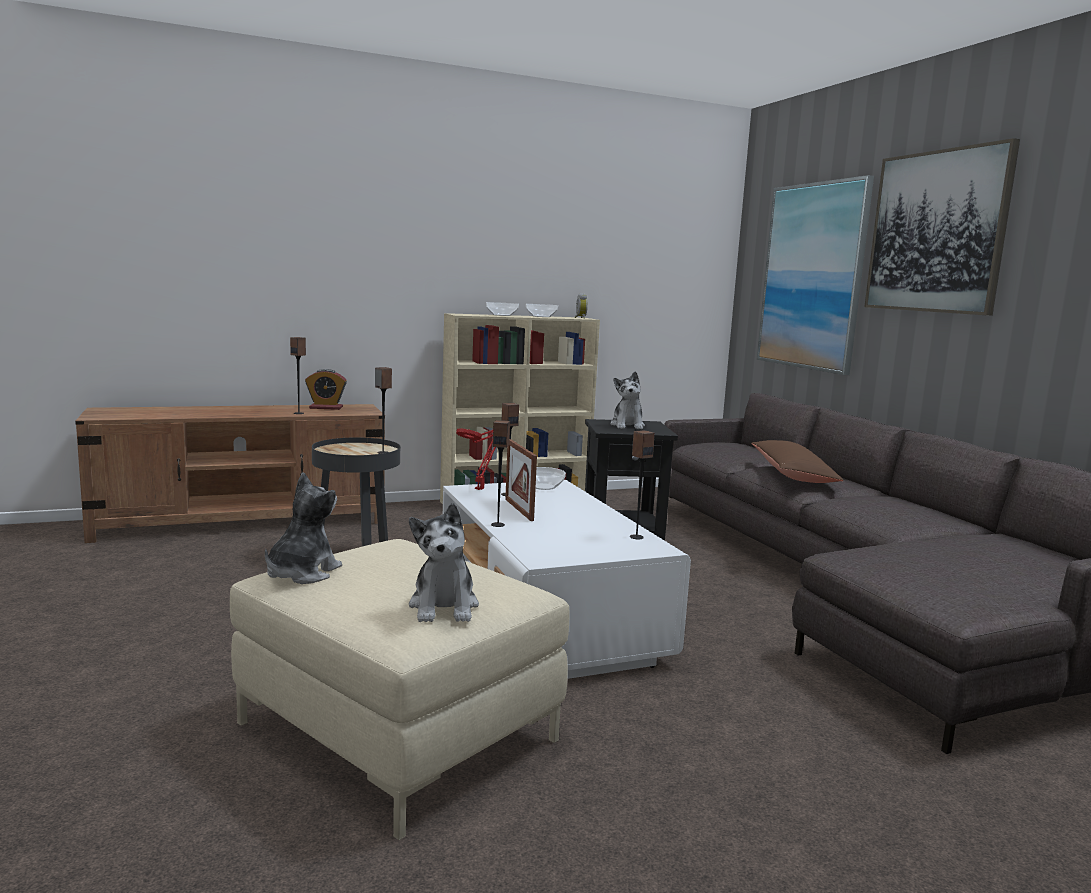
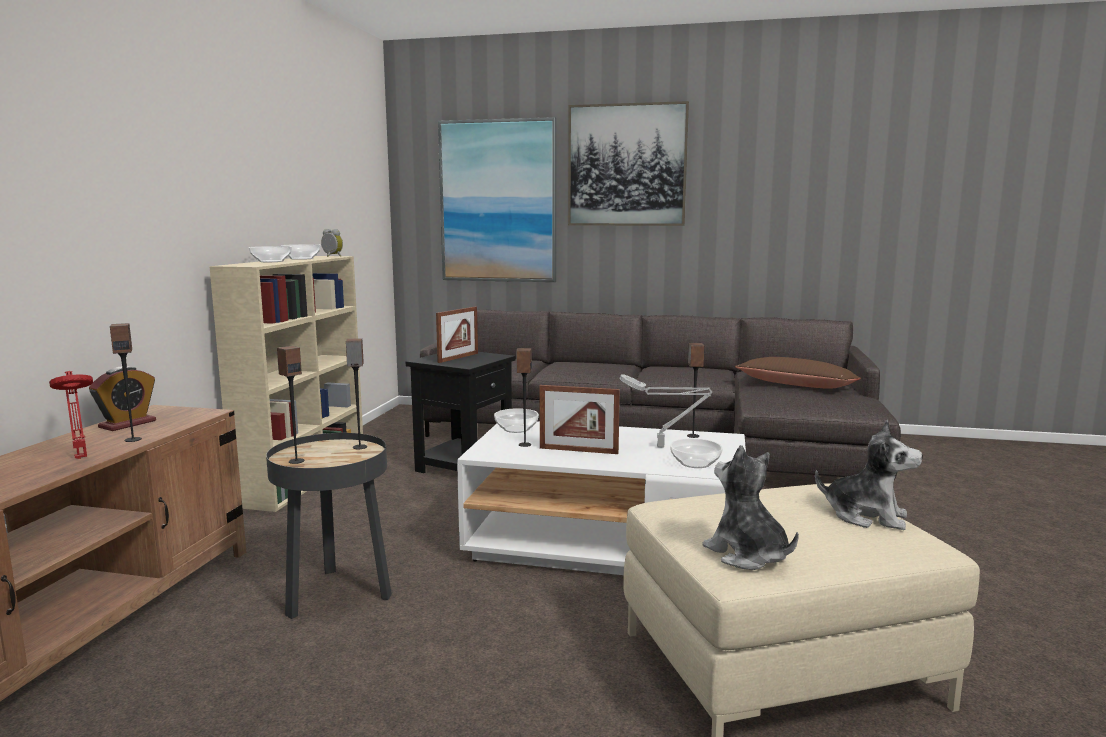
camera: 55 degrees left, 0 degrees up
(480, 489) = (492, 449): red table lamp -> red table lamp (80, 456)
(498, 524) = (617, 465): speaker -> speaker (296, 461)
(547, 546) = (694, 463): none -> bowl
(578, 531) = (663, 447): none -> grey table lamp
(627, 425) = (458, 358): plush toy -> picture frame
(792, 474) = (582, 368): brown pillow -> brown pillow (796, 385)

